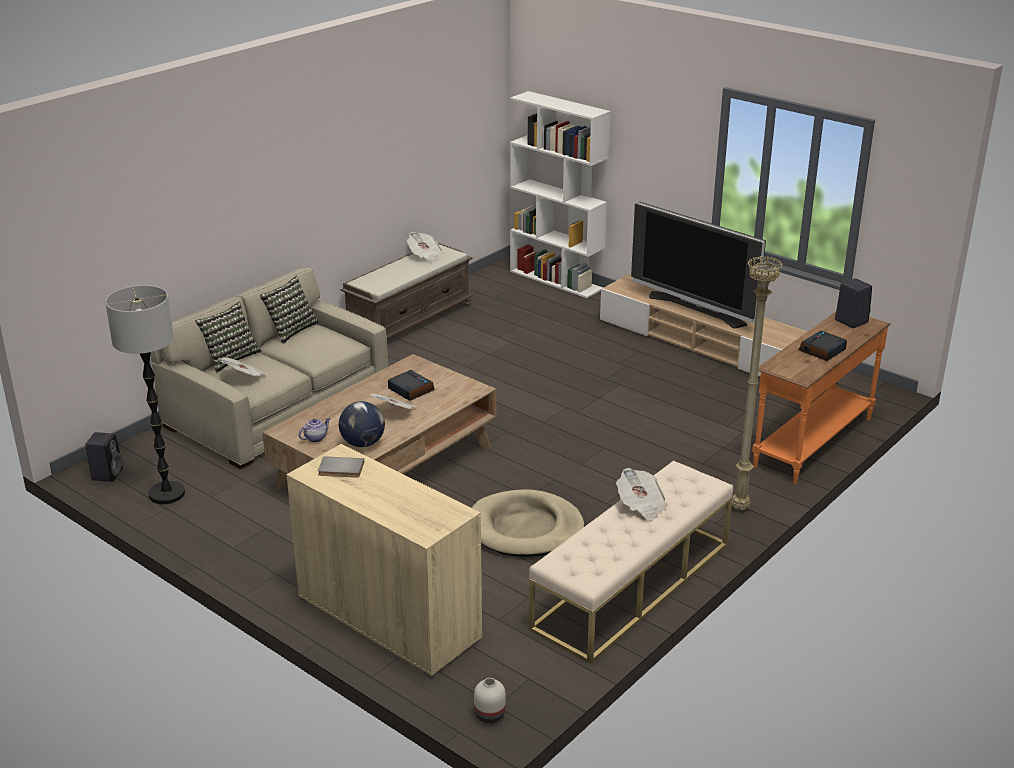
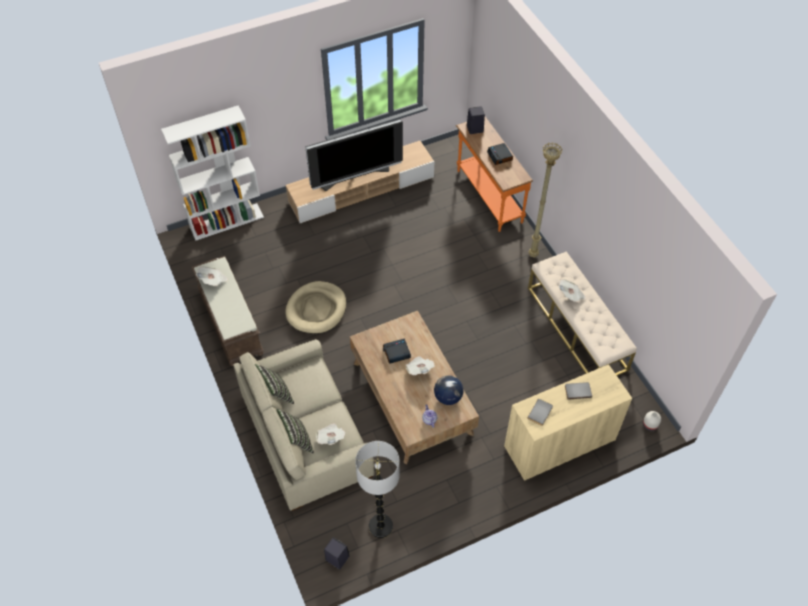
camera: 65 degrees left, 25 degrees up
(405, 493) = (577, 390): none -> grey book
(525, 528) = (507, 353): beige dog bed -> beige dog bed (316, 309)

